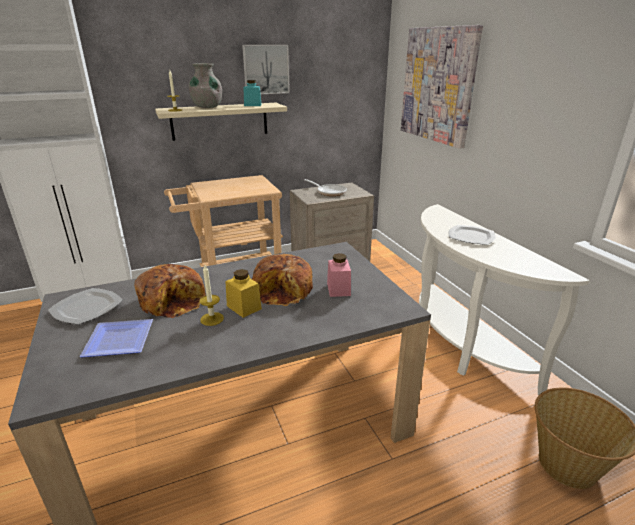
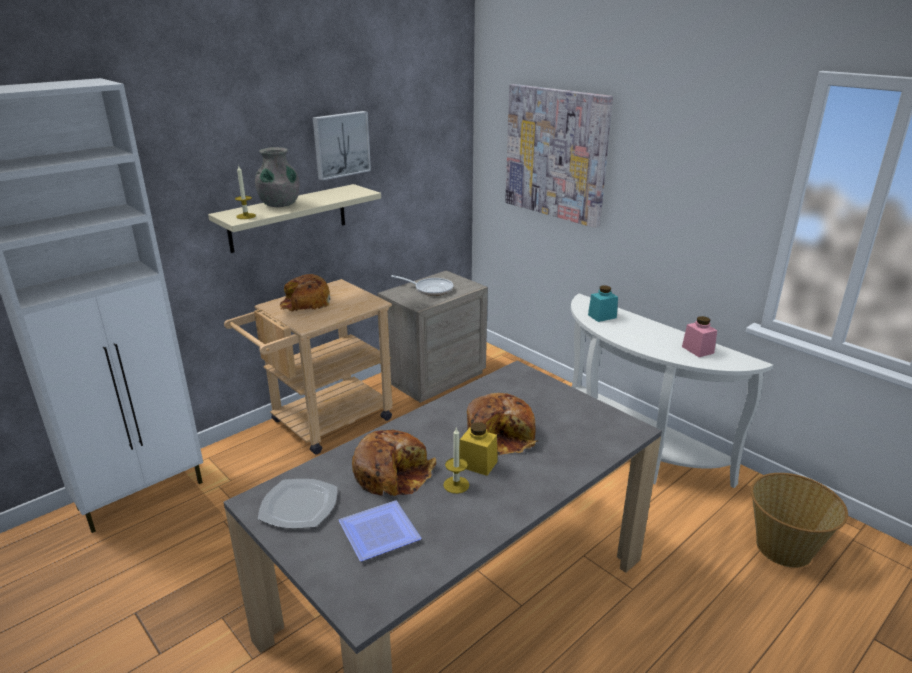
camera: 20 degrees left, 0 degrees up
(222, 185) = (304, 303): none -> bread
(252, 105) = (333, 194): turquoise jar -> turquoise jar (602, 316)
(338, 289) = (556, 421): pink jar -> pink jar (697, 350)
(471, 236) = (642, 332): plate -> none

